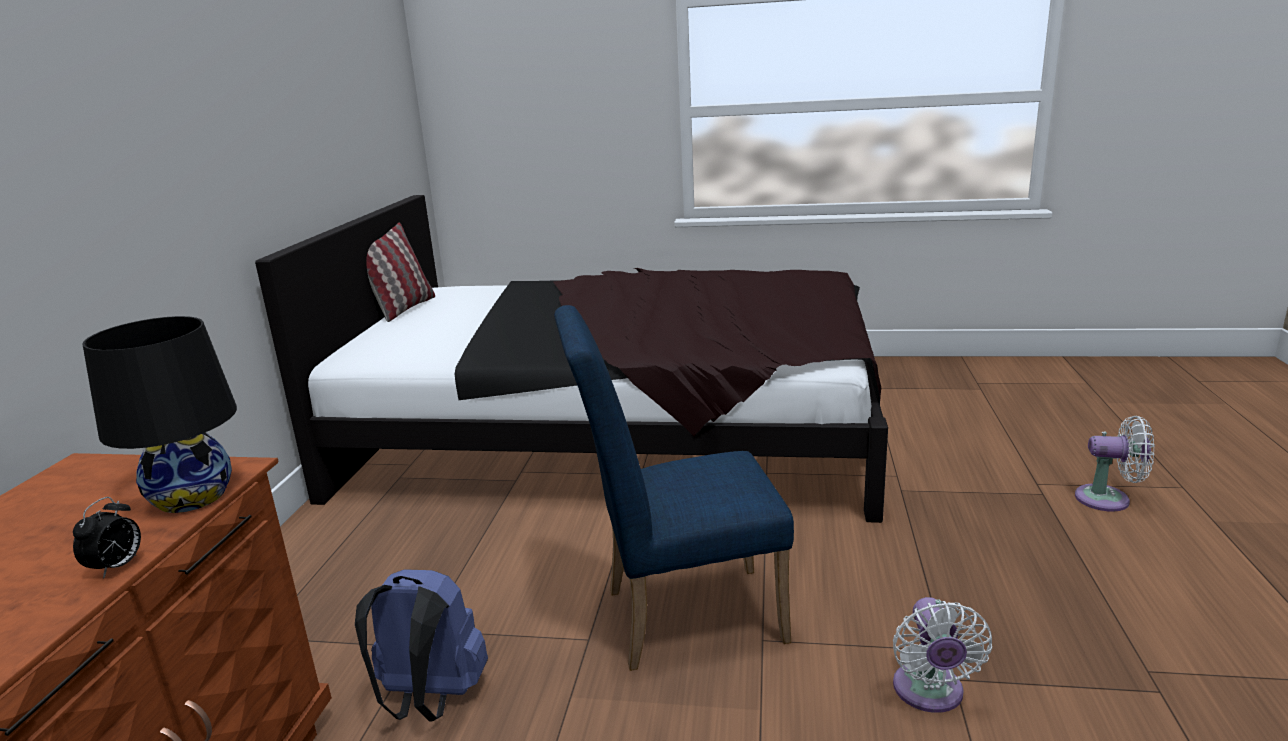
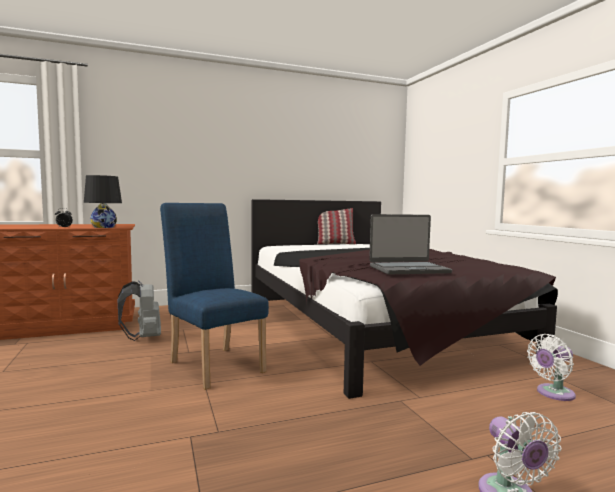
camera: 60 degrees right, 15 degrees down
(429, 700) = (143, 338): blue backpack -> grey backpack
(800, 321) = (408, 269): none -> laptop
(929, 694) = (174, 430): white fan -> white fan (553, 393)

